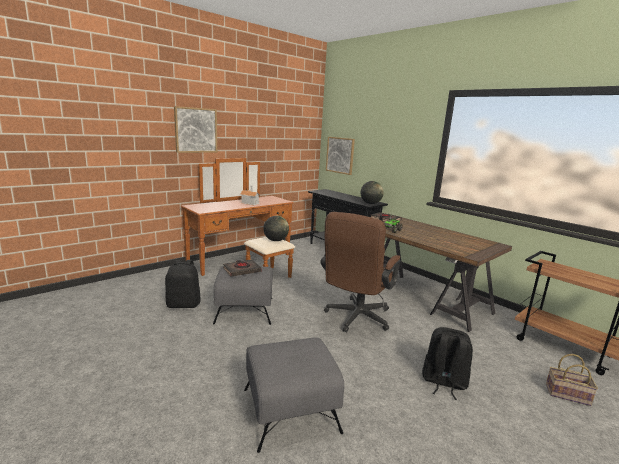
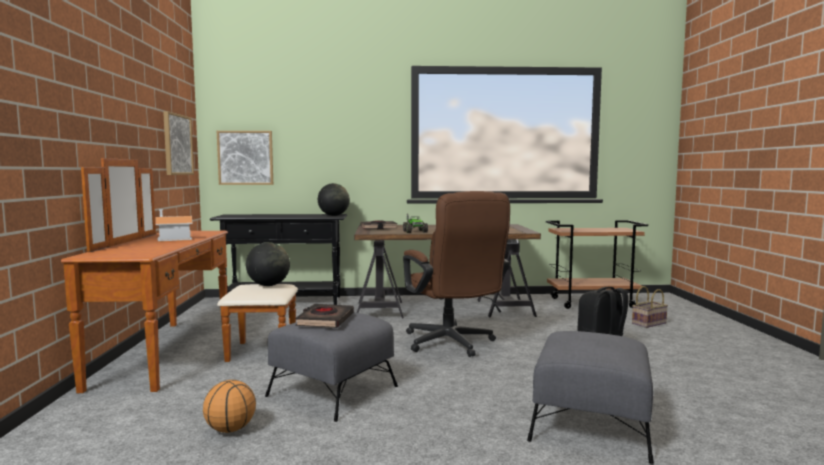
camera: 50 degrees left, 10 degrees down
(184, 304) = (230, 429): black backpack -> basketball
(196, 130) = (67, 98): picture -> picture (177, 144)

